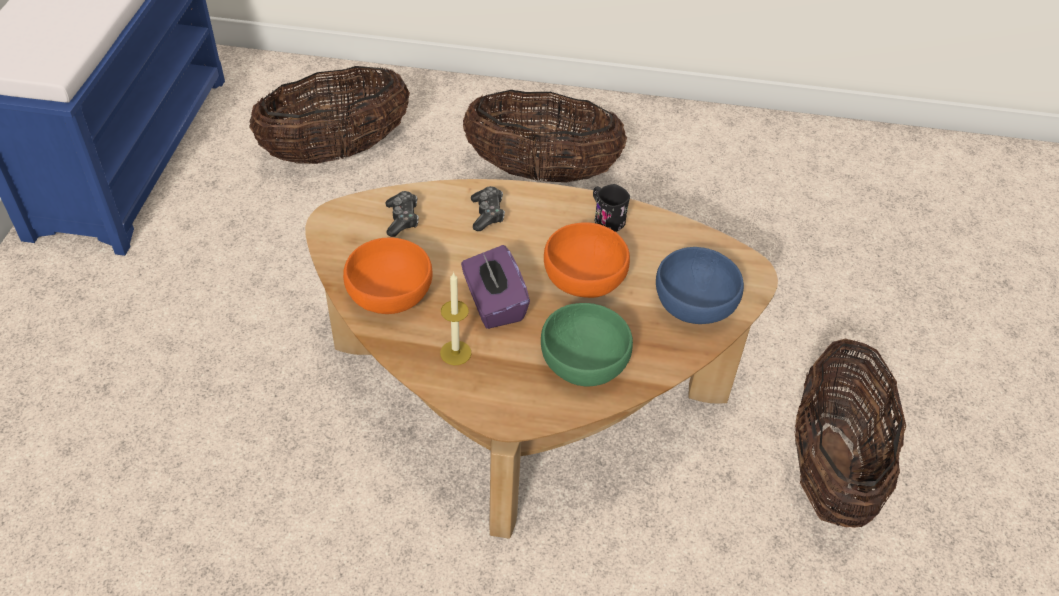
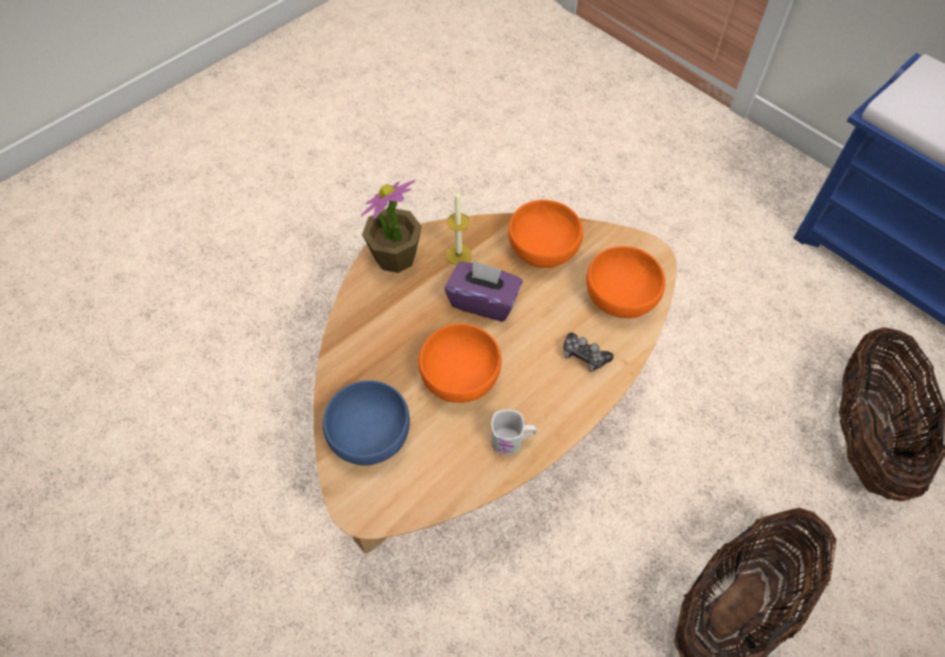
camera: 130 degrees right, 10 degrees up
(402, 219) = (619, 296): game controller -> orange bowl
(504, 403) = (395, 256): none -> potted plant
(583, 363) = (385, 319): green bowl -> none
(606, 219) = (512, 440): black mug -> white mug
(831, 466) = (241, 568): basket -> none

